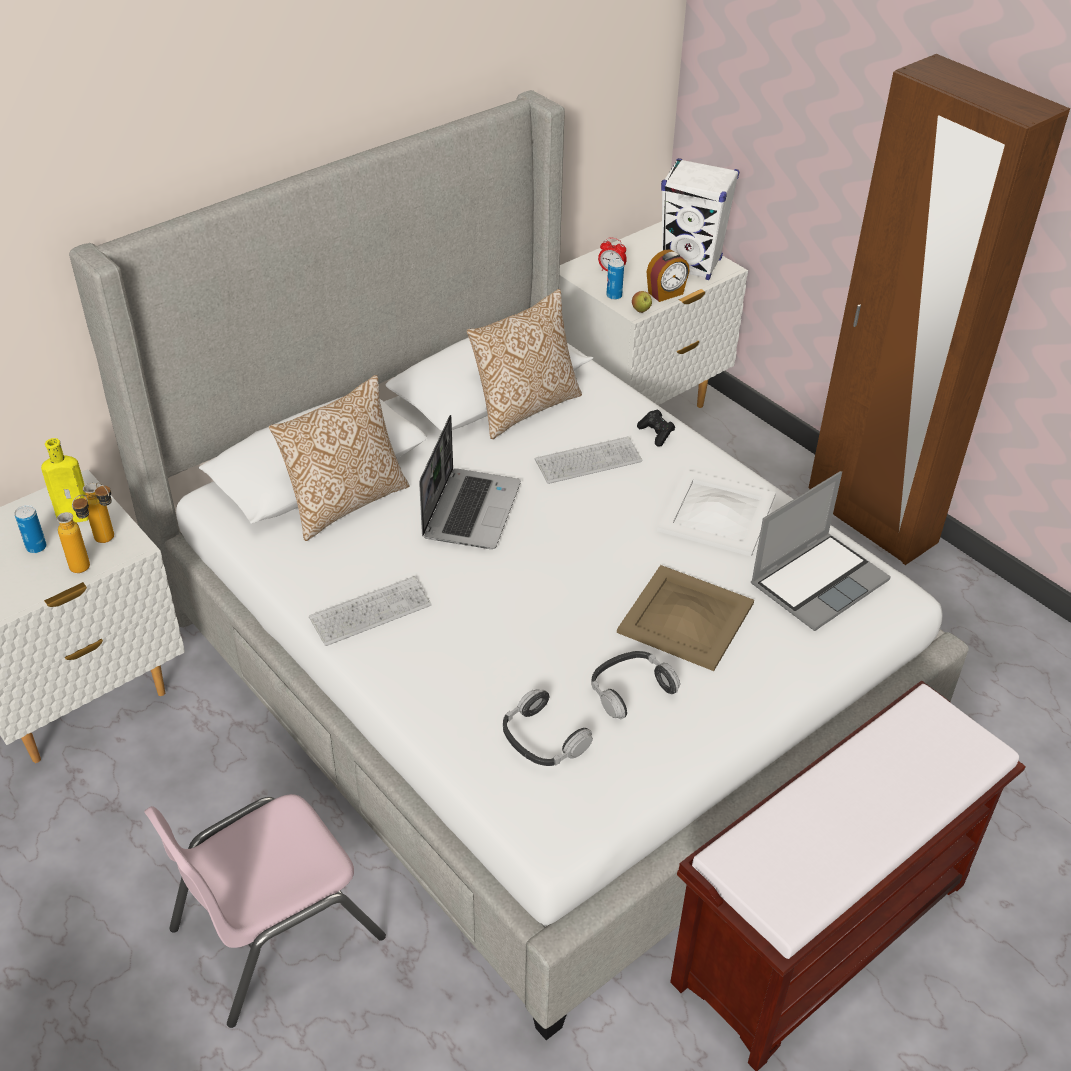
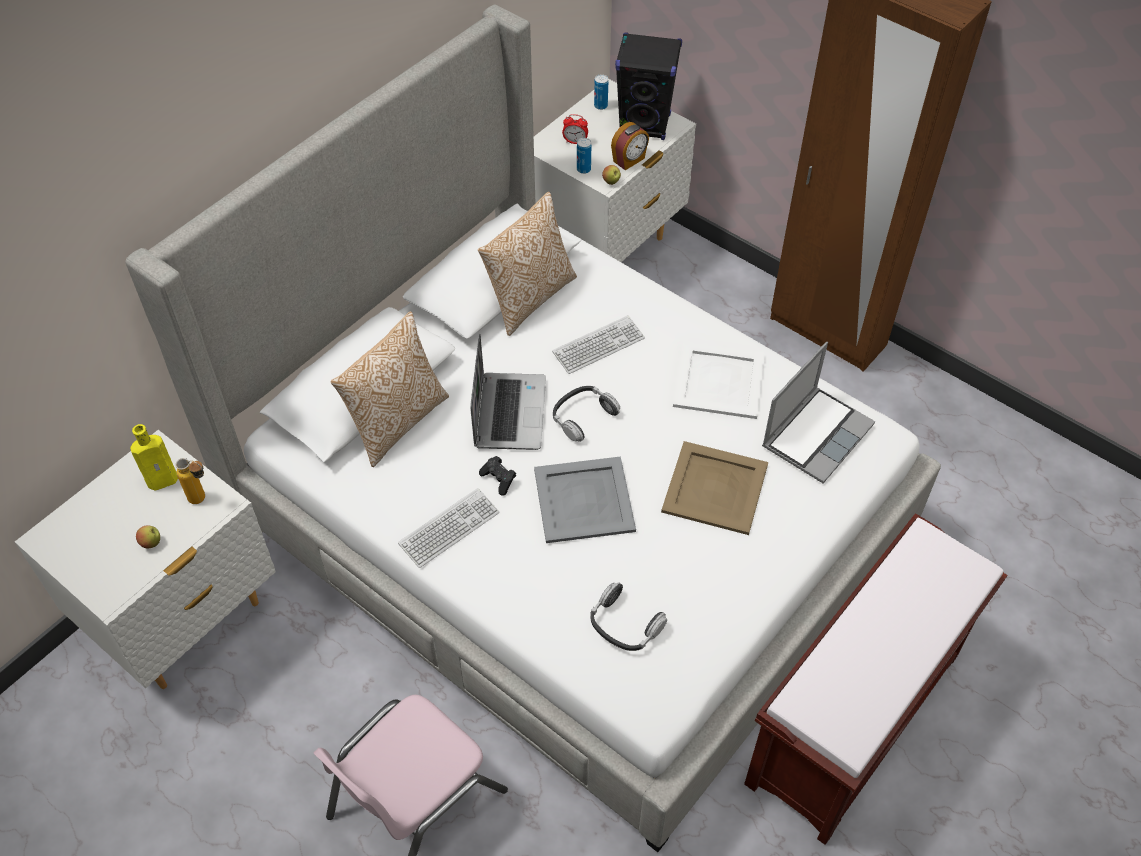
camera: 10 degrees left, 10 degrees up
(36, 547) = (138, 518): can -> can (600, 106)
(41, 572) = (151, 543): none -> apple
(87, 562) = (189, 526): bottle -> none
(531, 605) = (584, 499): none -> grey tray
(630, 689) = (685, 565): headphones -> headphones (583, 416)
(656, 434) = (650, 307): black game controller -> black game controller (499, 479)
(691, 265) = (645, 125): white speaker -> black speaker

